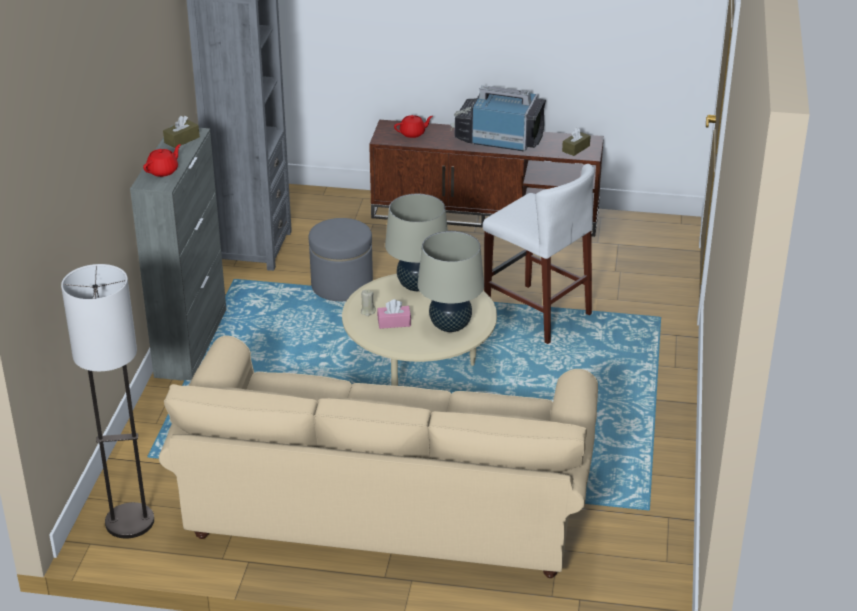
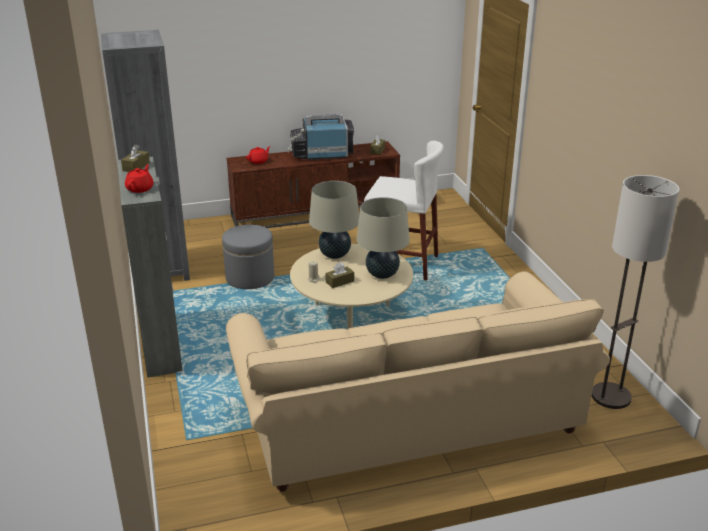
camera: 25 degrees left, 5 degrees down
(129, 522) = (209, 498): floor lamp -> floor lamp (610, 397)
(394, 322) = (340, 282): pink tissue box -> brown tissue box

